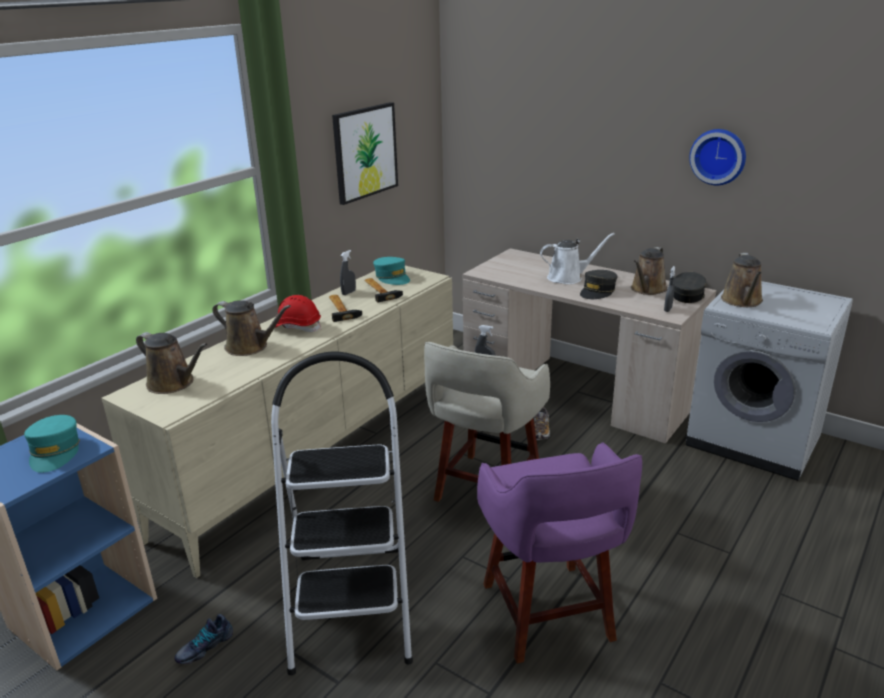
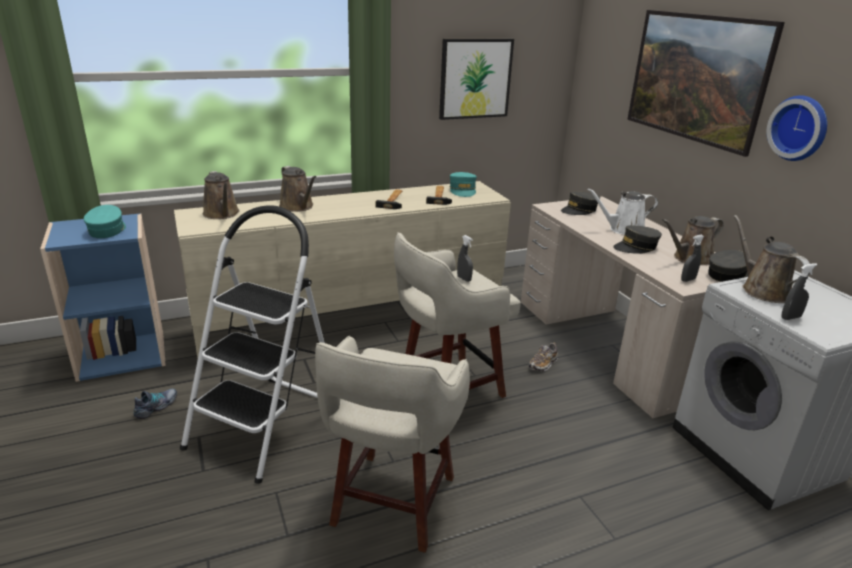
camera: 30 degrees right, 0 degrees up
(55, 452) = (107, 230): turquoise cap -> turquoise cap turned 150 degrees clockwise
(204, 646) = (157, 407): shoe -> shoe turned 135 degrees clockwise
(297, 327) = (346, 204): red hard hat -> none
(348, 292) = (415, 192): grey spray bottle -> grey spray bottle (790, 317)
(510, 268) = (579, 210): none -> grey cap
(548, 617) = (391, 505): purple stool -> beige stool
(568, 277) = (623, 230): white watering can -> white watering can turned 150 degrees clockwise
(598, 149) = (689, 107): none -> picture
(742, 301) = (762, 290): brown watering can -> brown watering can turned 120 degrees clockwise

